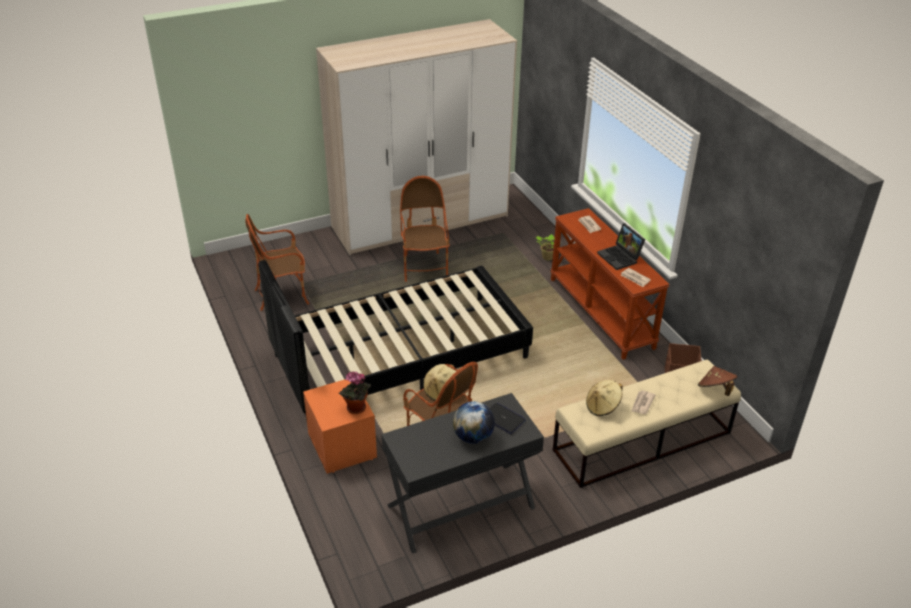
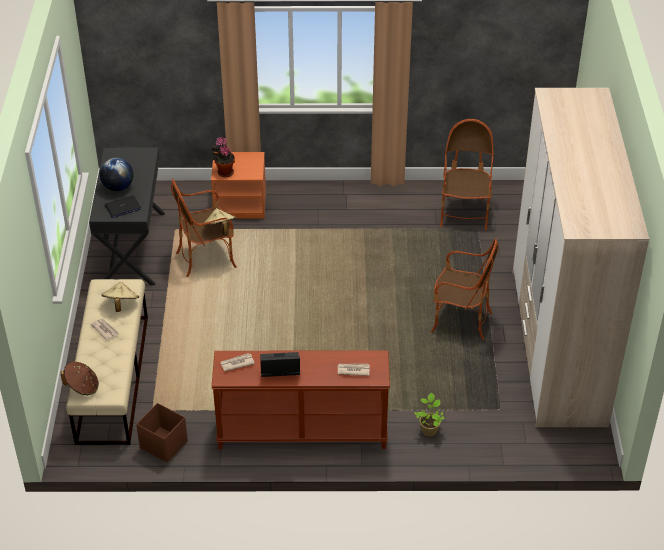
camera: 115 degrees right, 5 degrees up
(400, 356) = (326, 264): black bed -> none

